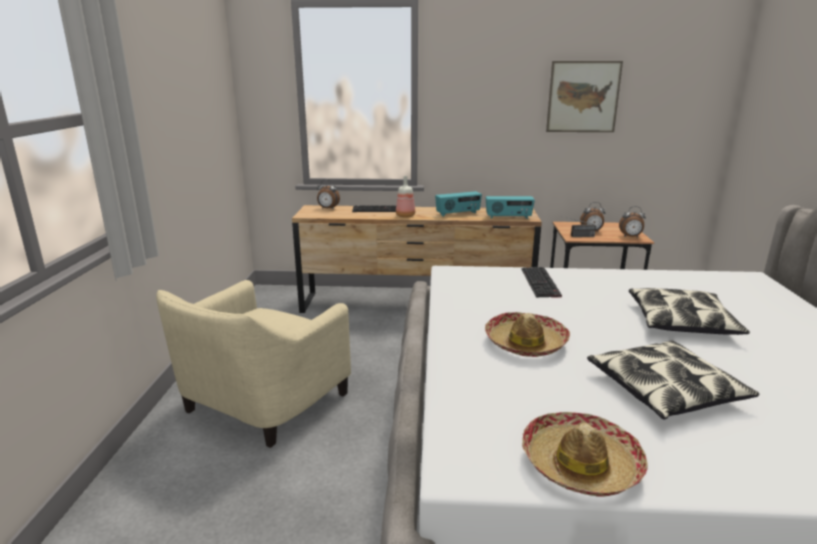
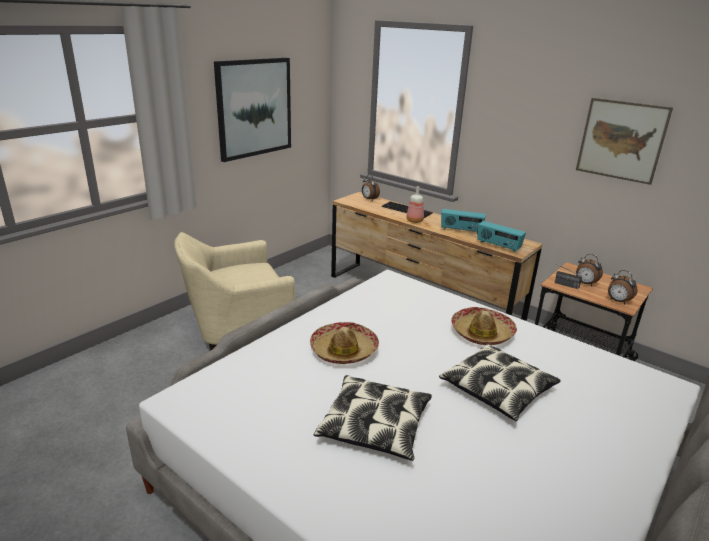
camera: 35 degrees right, 5 degrees up
(180, 110) = (254, 108): none -> picture
(541, 282) = (444, 312): keyboard -> none
(580, 464) = (236, 433): hat -> hat (482, 333)

